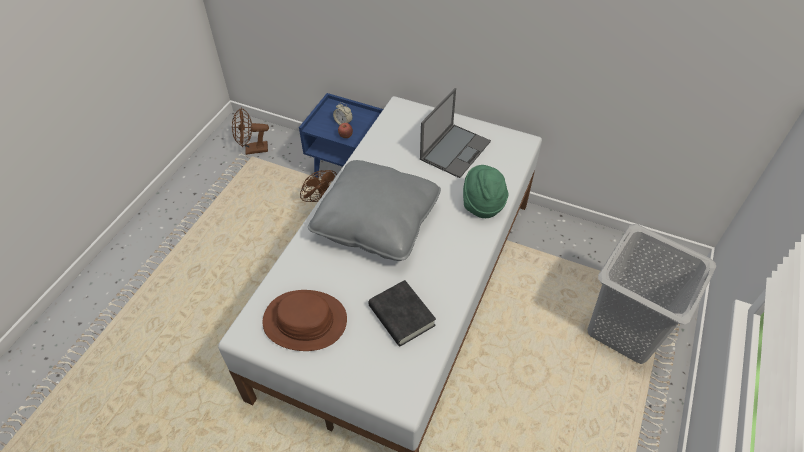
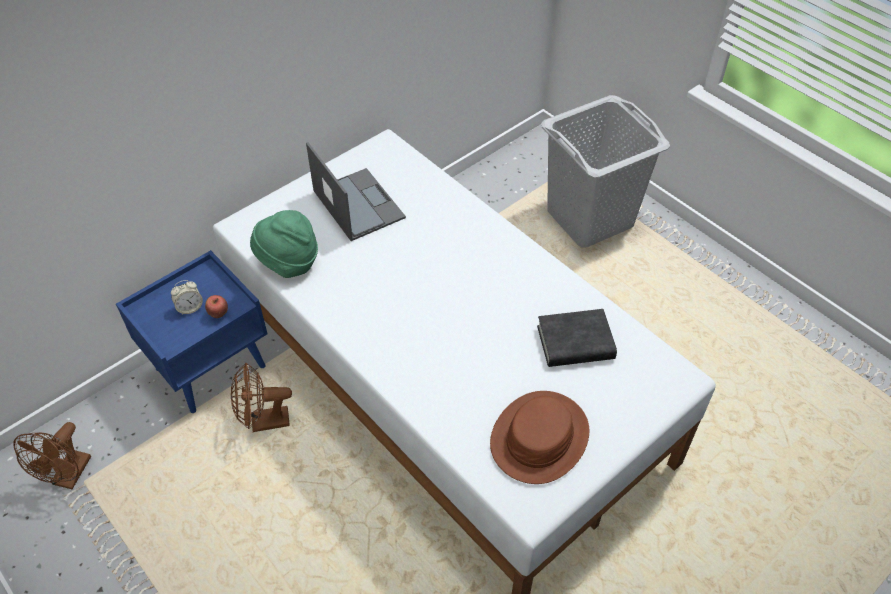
camera: 65 degrees left, 0 degrees up
(376, 222) = (426, 318): grey pillow -> none
(482, 204) = (457, 215): green hat -> green hat (288, 262)

